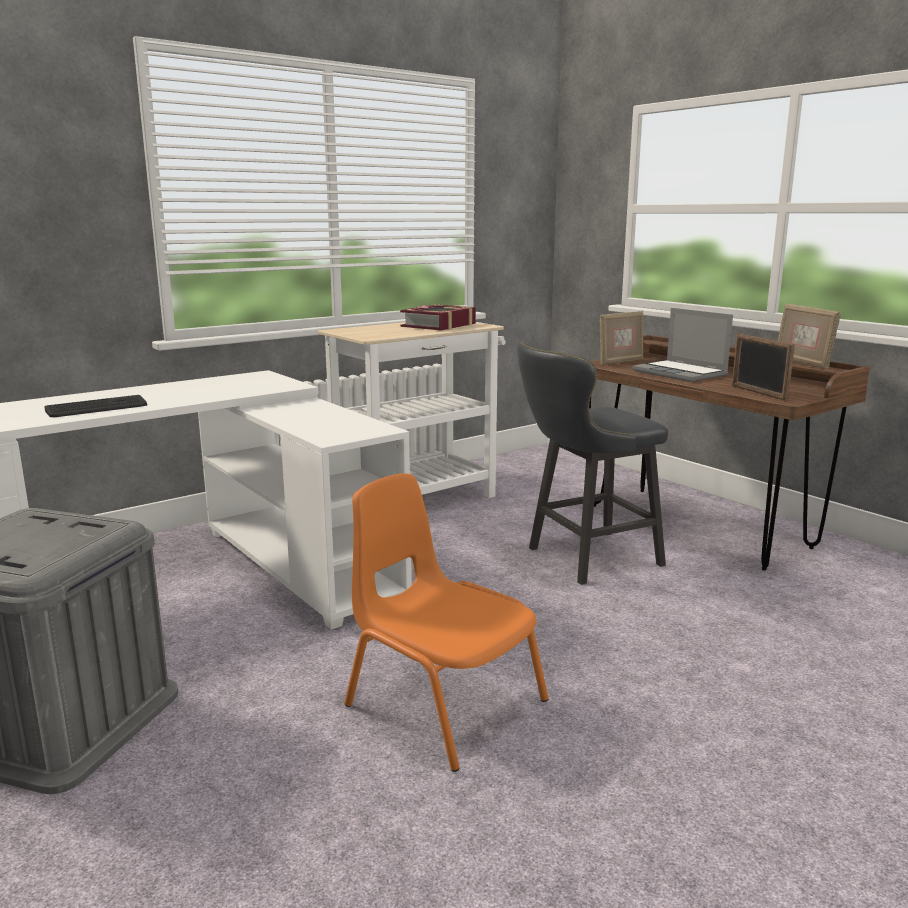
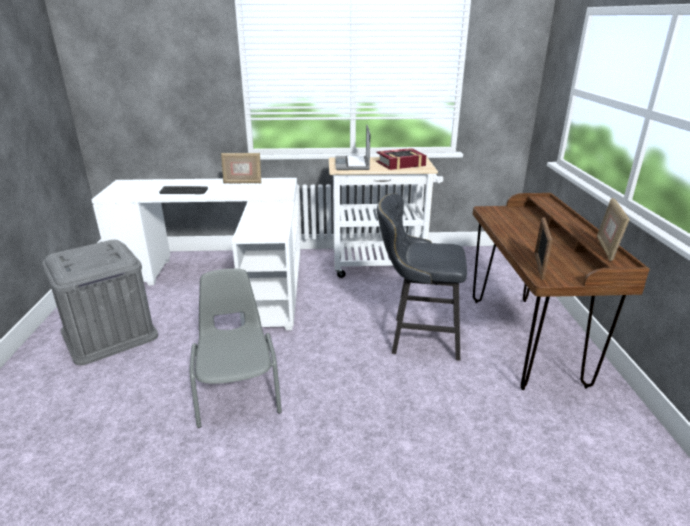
camera: 35 degrees right, 10 degrees up
(443, 702) = (238, 391): orange chair -> grey chair
(620, 362) = (505, 211): picture frame -> picture frame (242, 183)
(681, 373) = (525, 232): laptop -> laptop (353, 164)

